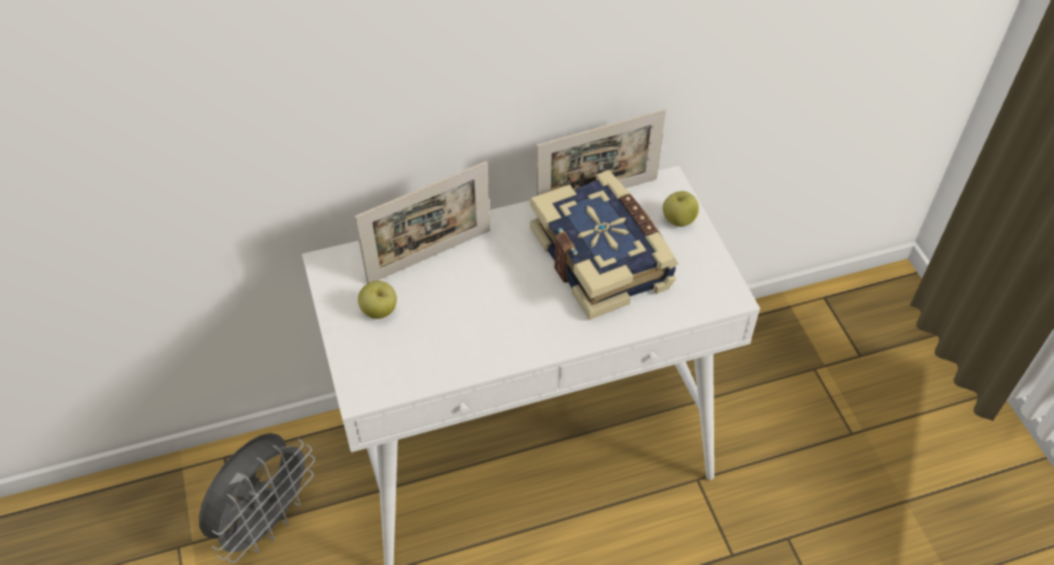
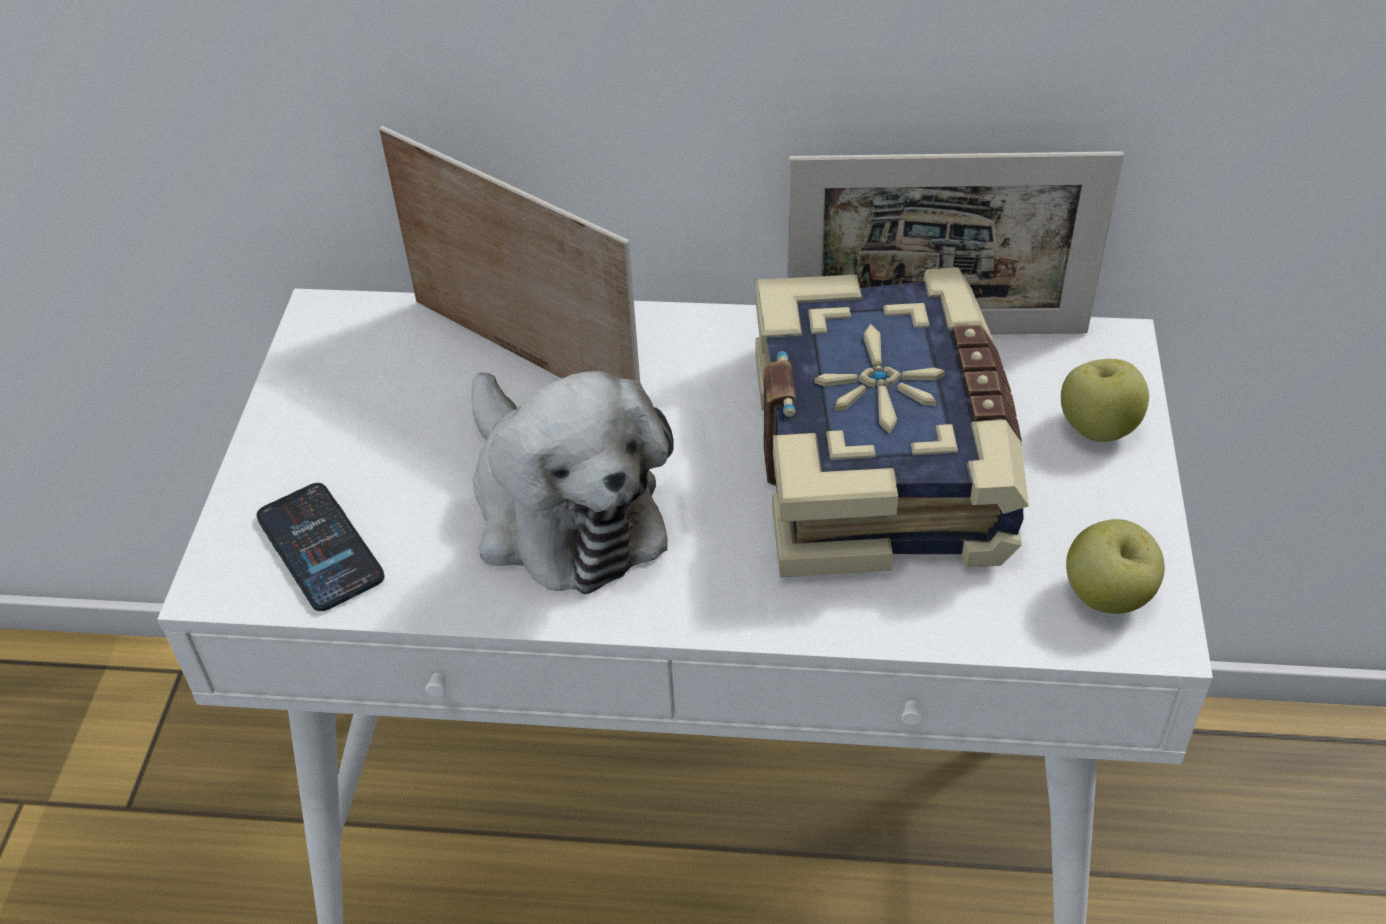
camera: 25 degrees right, 5 degrees down
(266, 521) = (183, 811): grey fan -> none
(379, 311) = (364, 431): apple -> apple (1107, 596)
(393, 367) = (320, 548): none -> phone
(429, 256) = (525, 357): picture frame -> picture frame turned 135 degrees counterclockwise
(485, 318) = (561, 507): none -> plush toy

